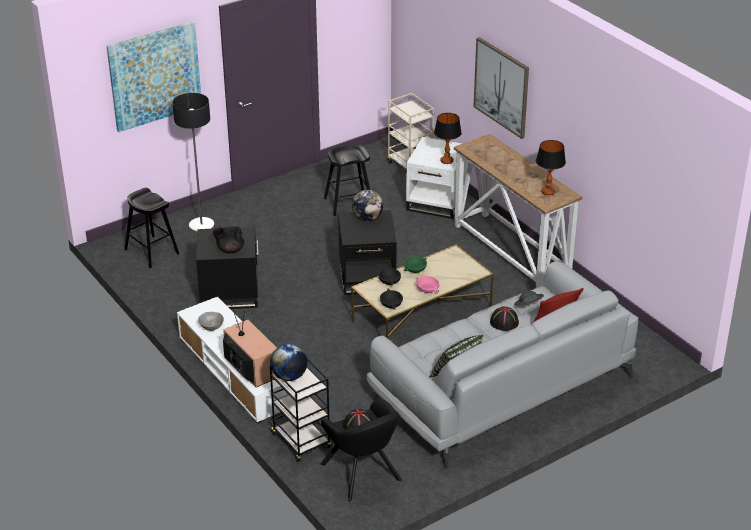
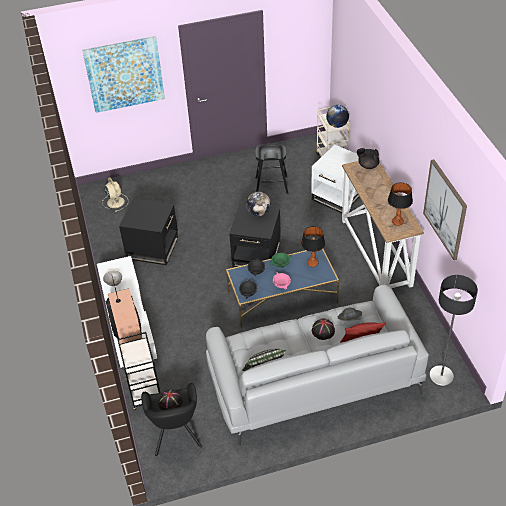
camera: 20 degrees right, 10 degrees up
(152, 252) = (115, 201): black stool -> beige fan
(201, 226) = (159, 186): floor lamp -> floor lamp (441, 376)
(230, 250) = (146, 222): black teapot -> black teapot (368, 165)
(289, 376) = (131, 350): globe -> globe (337, 125)
(422, 315) = (282, 297): beige coffee table -> blue coffee table
(446, 161) = (342, 170): table lamp -> table lamp (312, 263)
(501, 87) = (386, 124): picture -> picture (445, 209)

